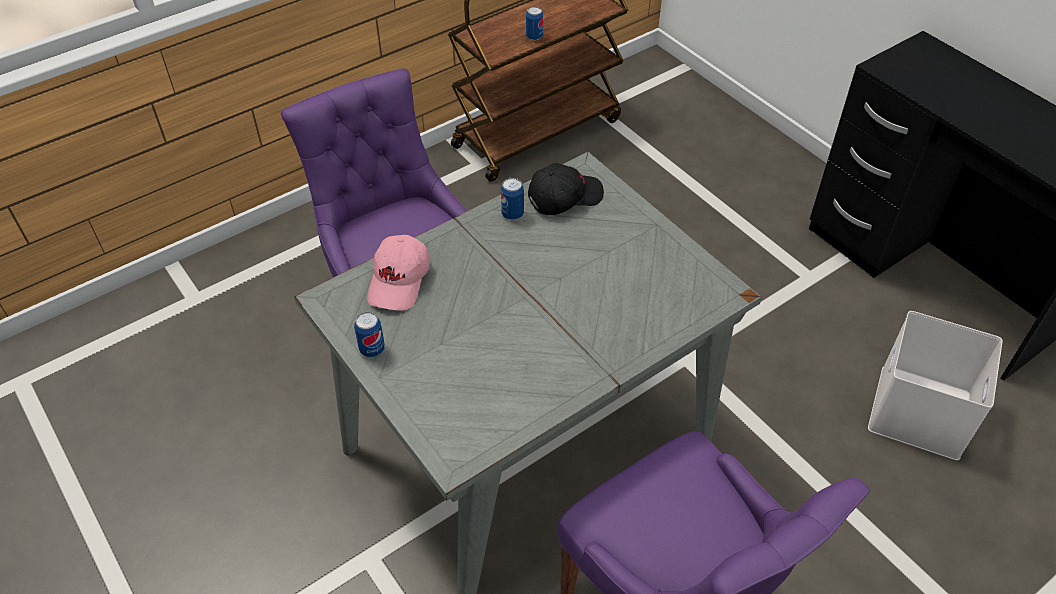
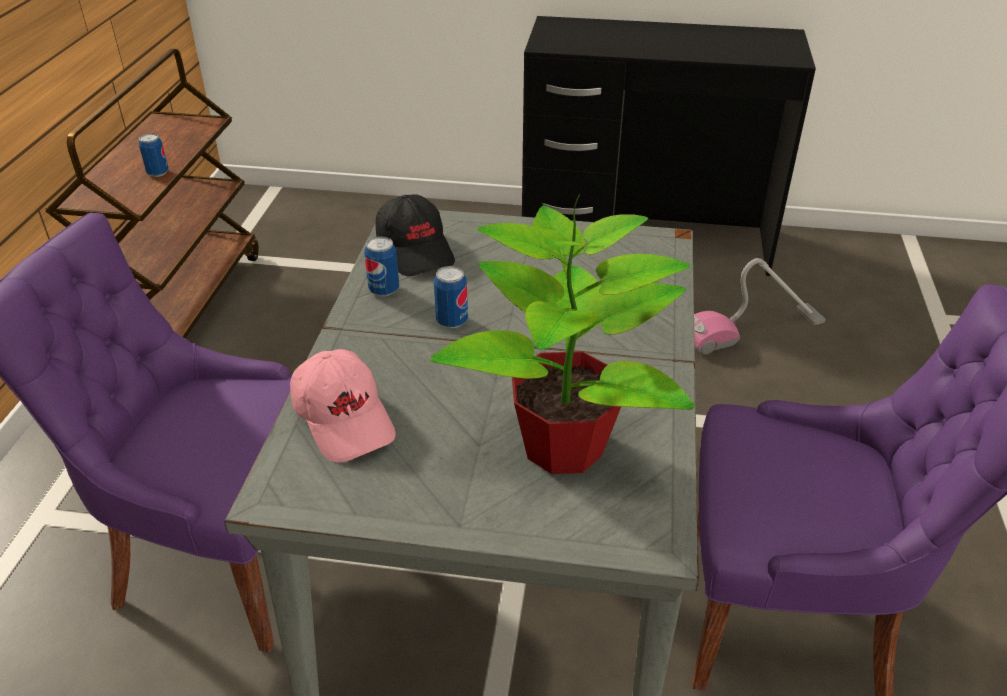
camera: 45 degrees left, 10 degrees down
(372, 349) = (409, 504): can -> can (452, 321)
(480, 377) = (565, 446): none -> potted plant
(564, 197) = (416, 250): black cap -> black cap turned 135 degrees clockwise
(921, 413) = (753, 330): white storage box -> vacuum cleaner

